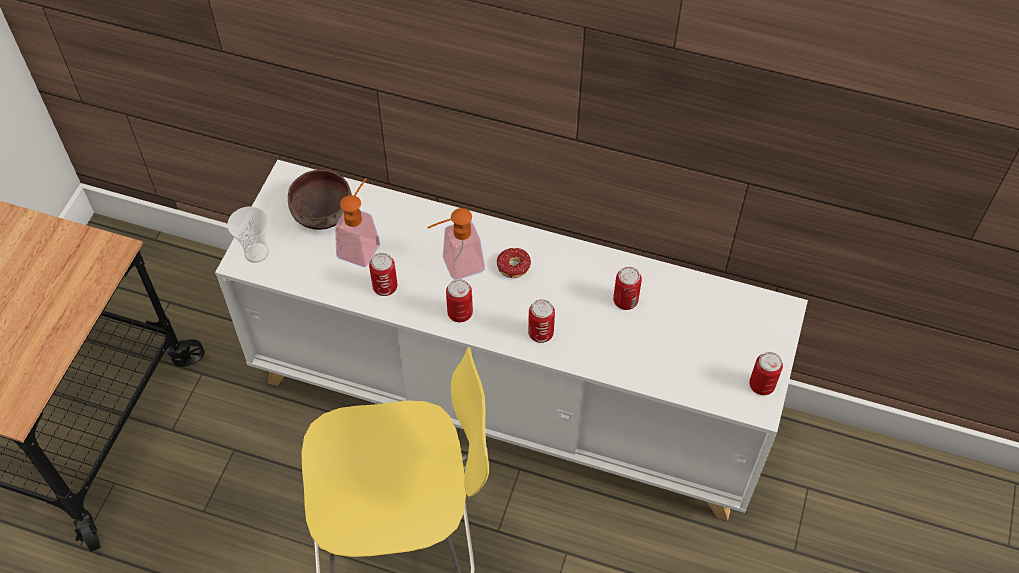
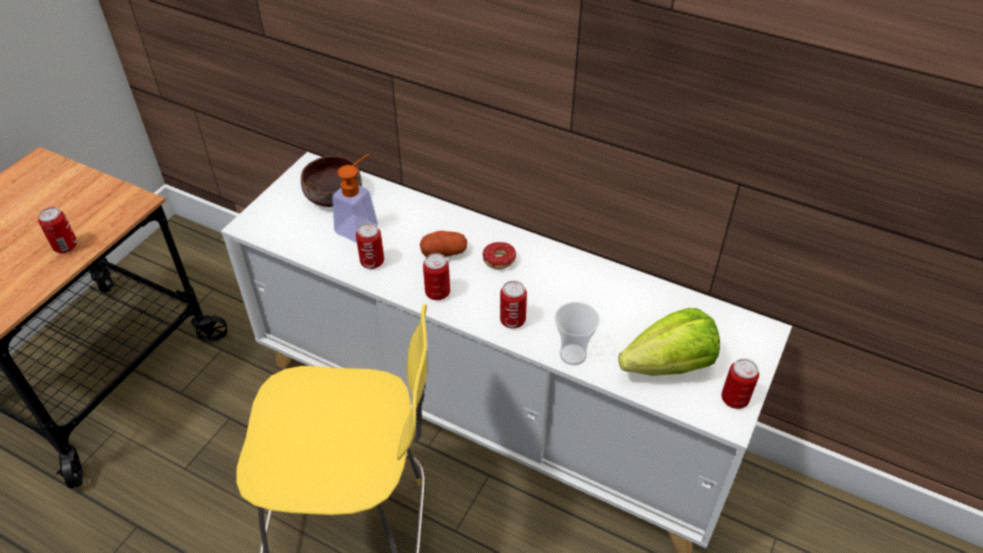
camera: 10 degrees right, 10 degrees down
(256, 253) = (263, 220): cup -> cup (573, 354)
(456, 266) = (444, 253): soap dispenser -> potato
(625, 301) = (603, 303): can -> can (65, 246)
(698, 360) = (669, 366): none -> lettuce

